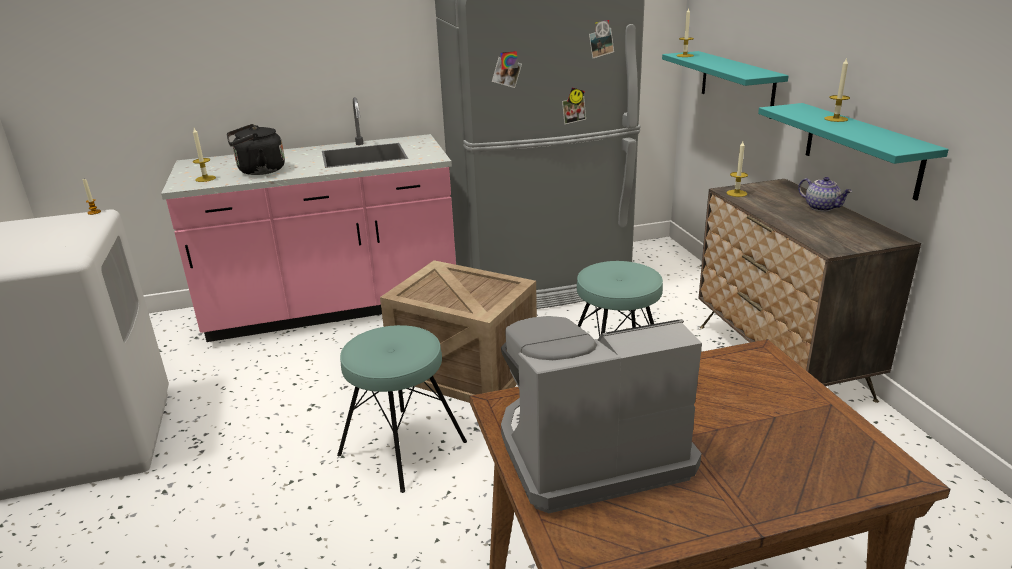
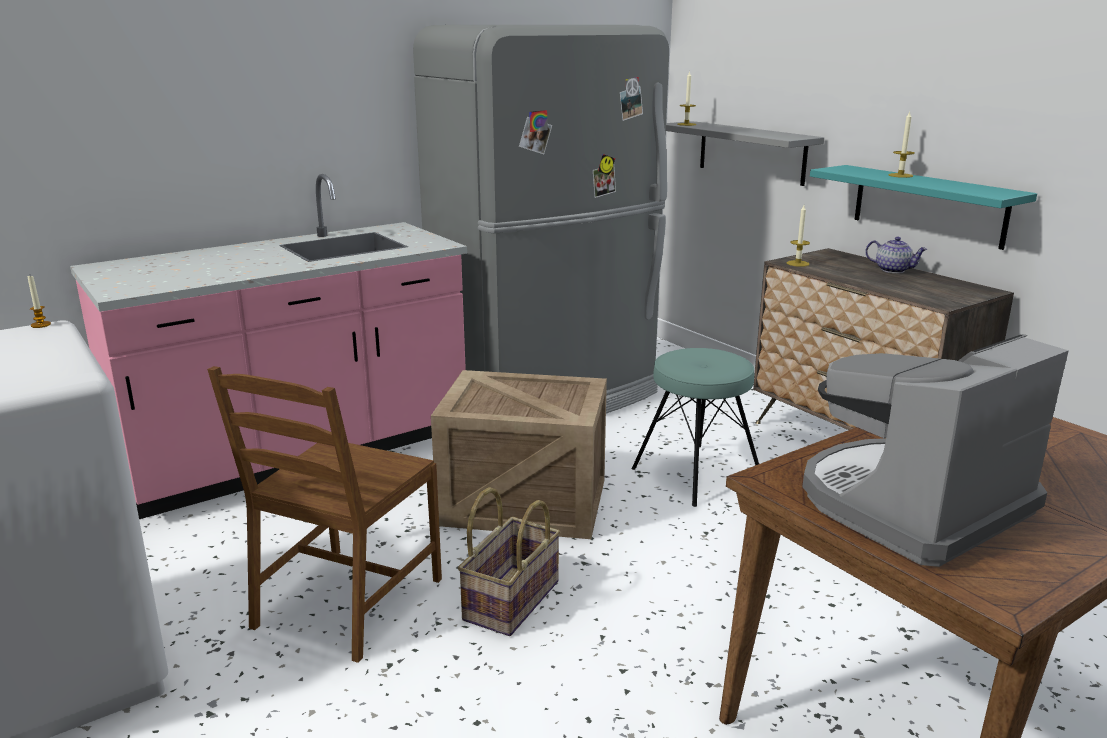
camera: 20 degrees left, 5 degrees down
(205, 179) = (147, 283): candle -> none
(258, 171) = (217, 270): black kettle -> none
(293, 429) = (347, 603): none -> brown chair
(402, 448) = (510, 599): turquoise stool -> basket
(737, 83) = (751, 152): turquoise shelf -> grey shelf

